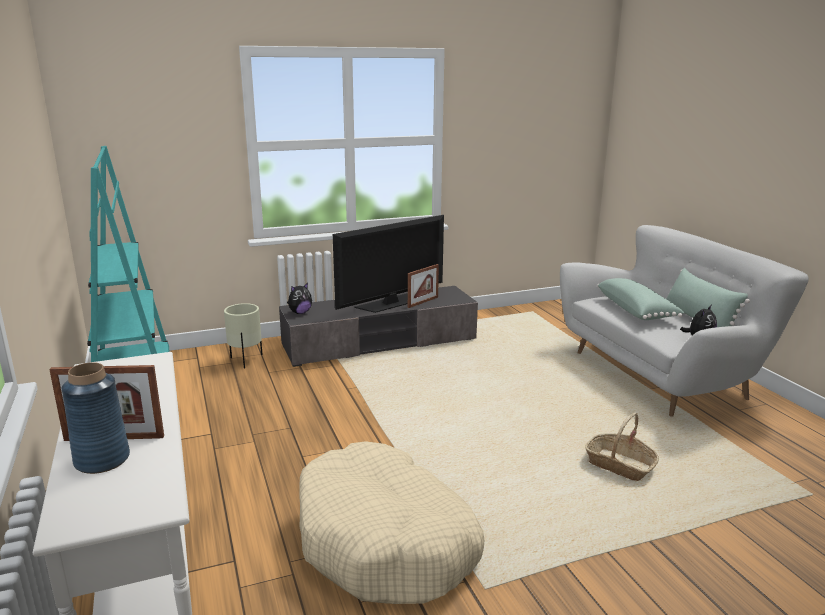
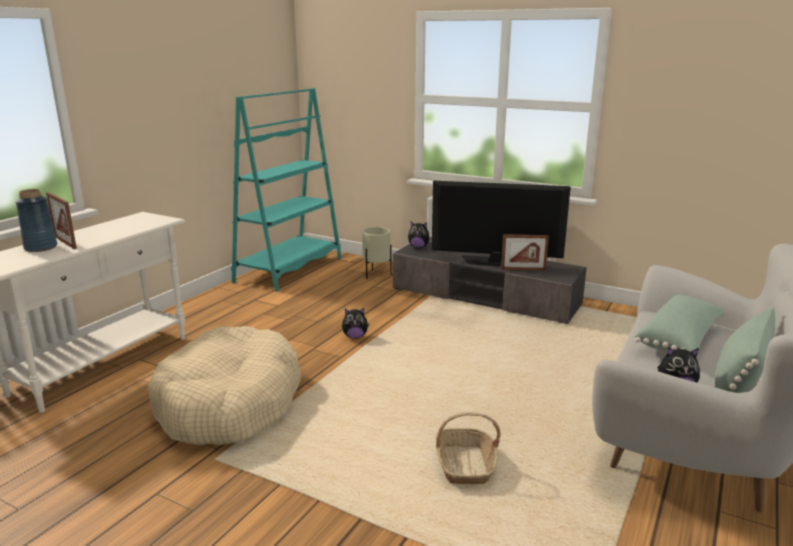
camera: 50 degrees right, 0 degrees up
(354, 423) = (355, 336): none -> plush toy

